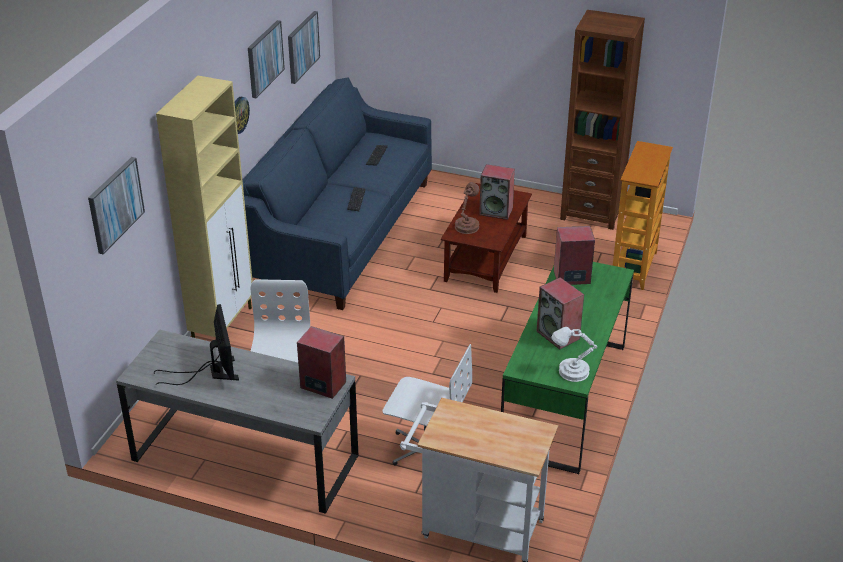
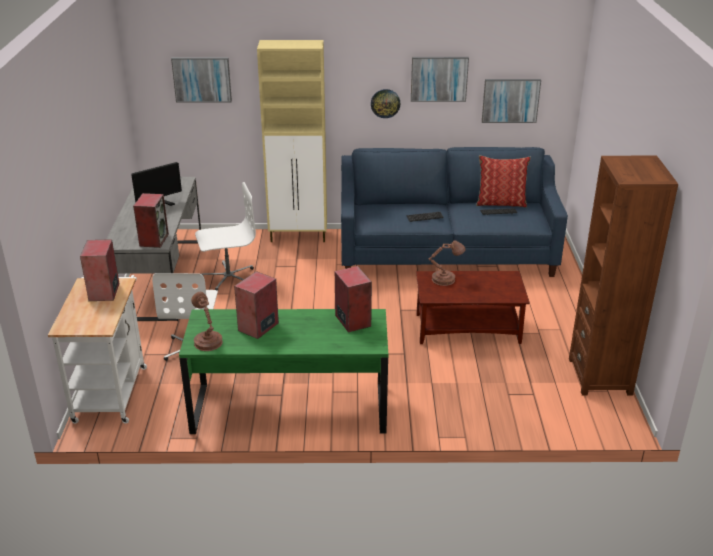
camera: 70 degrees right, 5 degrees down
(356, 149) = (501, 203): none -> pillow
(496, 211) = (481, 289): speaker -> speaker (104, 292)
(571, 372) = (207, 341): white table lamp -> brown table lamp
(634, 268) = (524, 420): bookcase -> none

